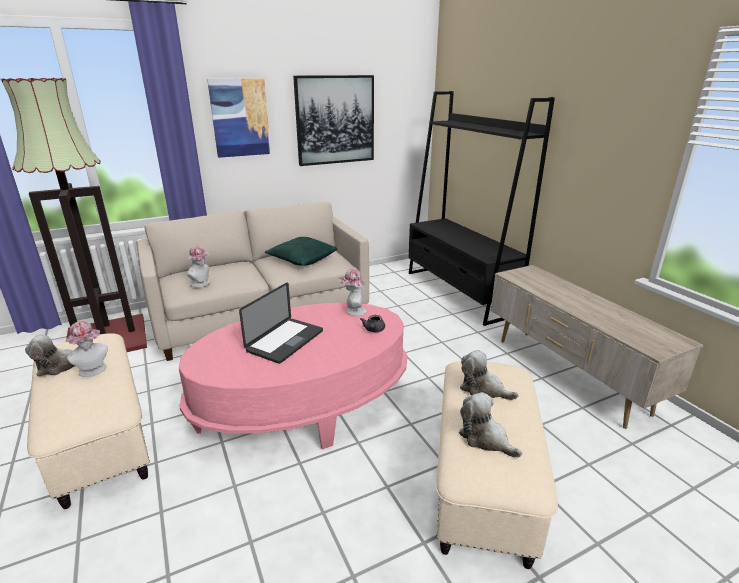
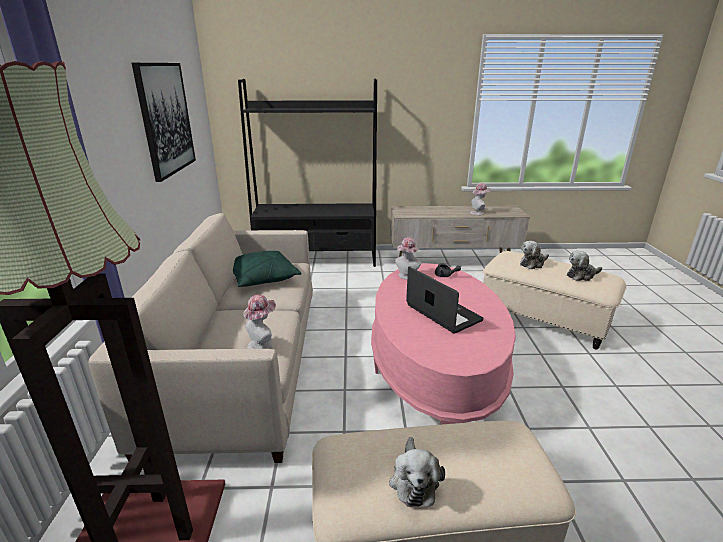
camera: 65 degrees left, 0 degrees up
(93, 371) = (442, 444): hat -> hat (478, 213)
(240, 118) = (104, 126): picture -> none

